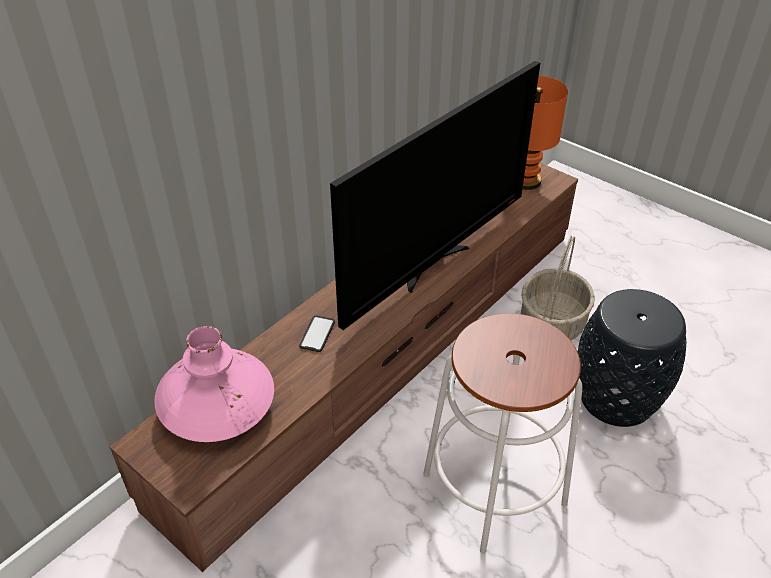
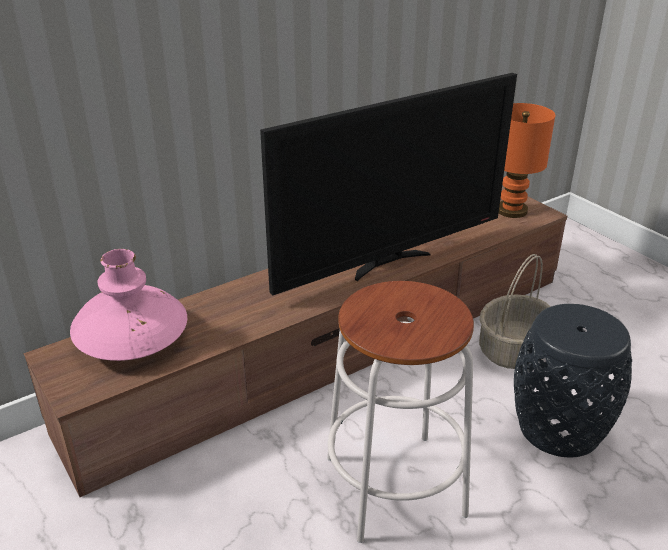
camera: 15 degrees right, 10 degrees down
(317, 334) = (252, 299): phone -> none

